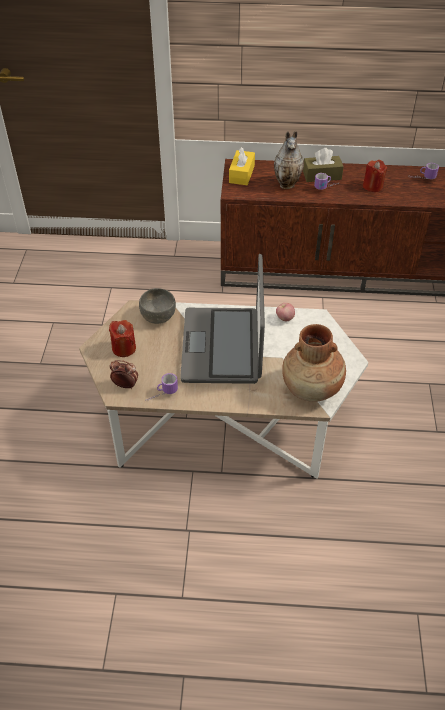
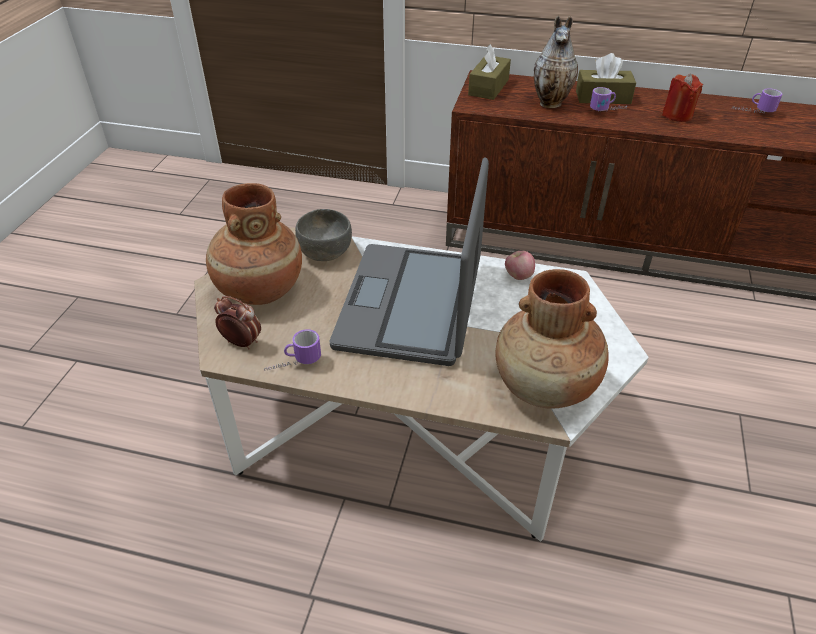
camera: 10 degrees right, 5 degrees down
(124, 348) = (259, 289): red candle -> brown vase
(241, 174) = (488, 87): yellow tissue box -> brown tissue box

